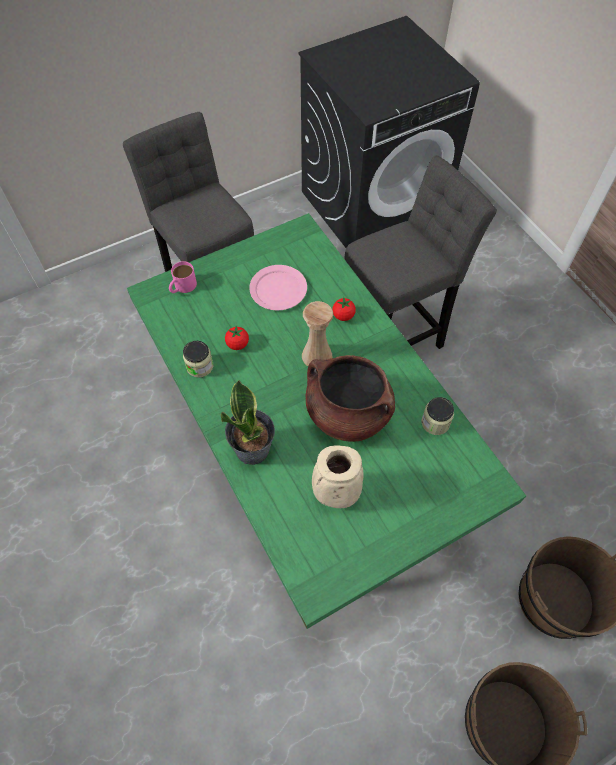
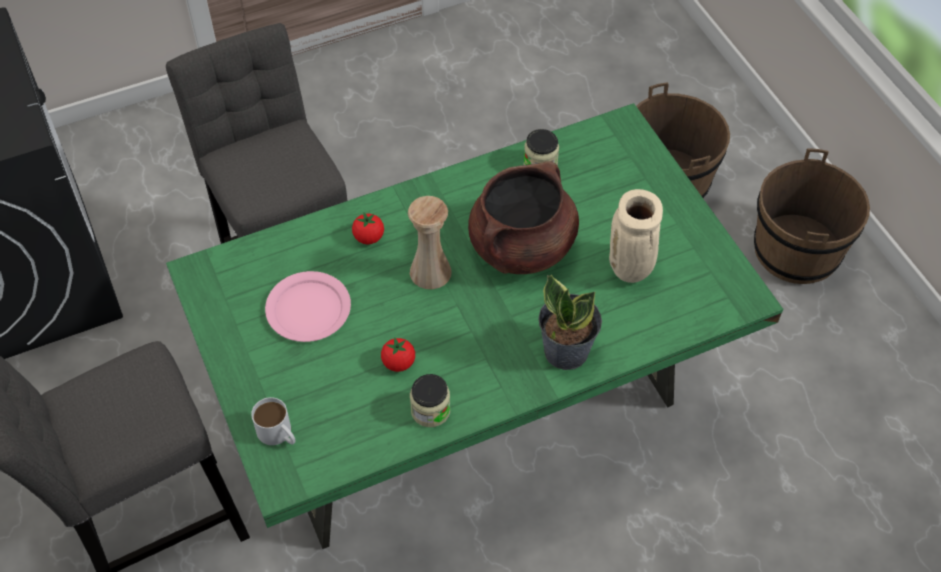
camera: 85 degrees left, 5 degrees down
(182, 287) = (278, 434): pink mug -> white mug

